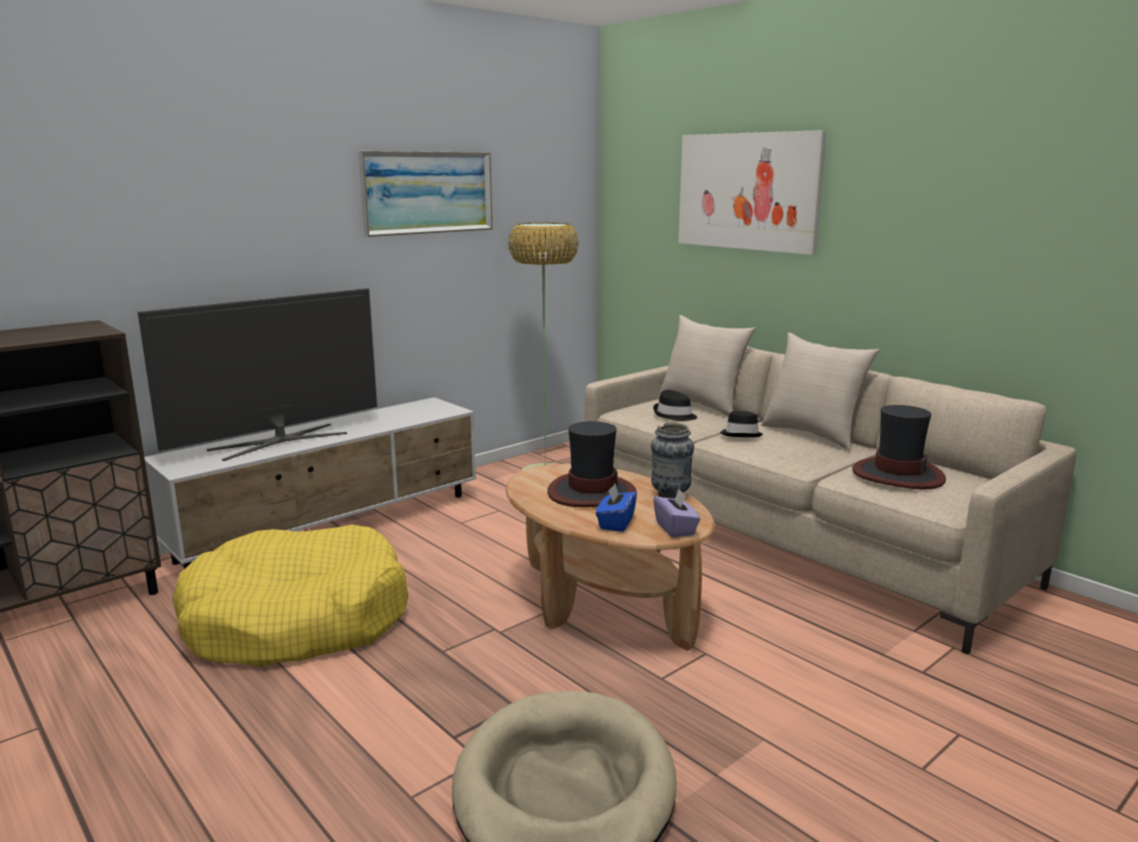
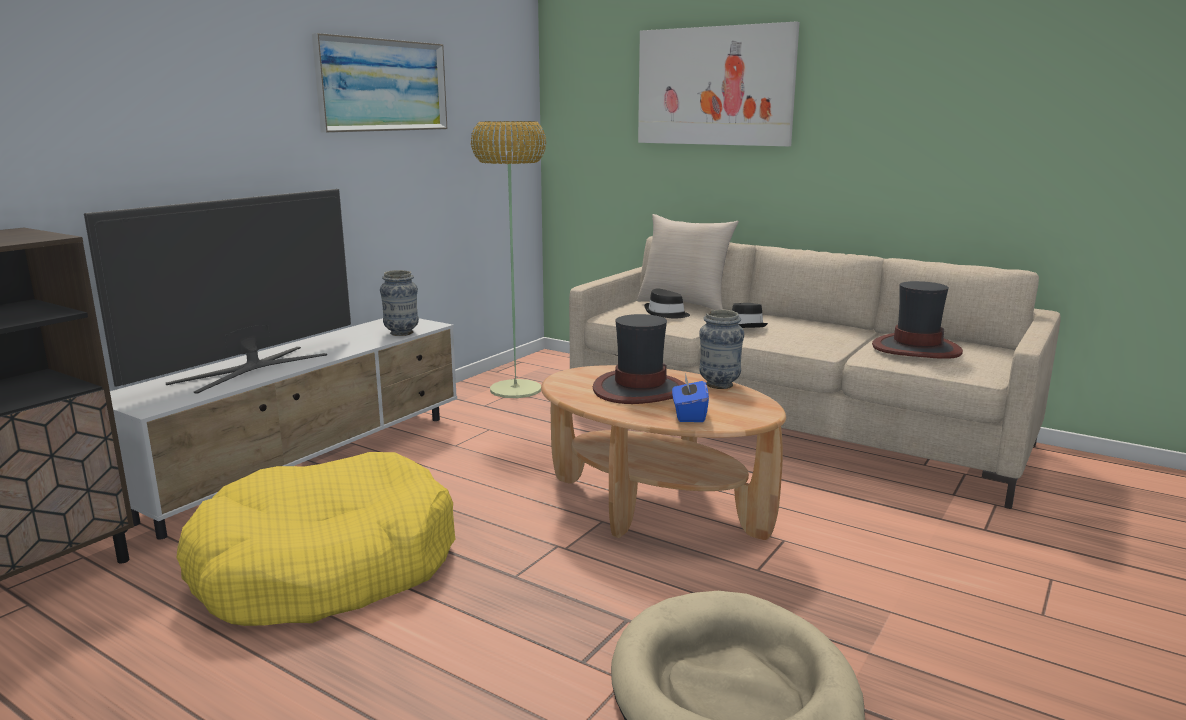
camera: 15 degrees left, 0 degrees up
(423, 417) = (401, 333): none -> vase
(675, 528) = (752, 414): purple tissue box -> none
(813, 434) = (809, 321): beige pillow -> none

